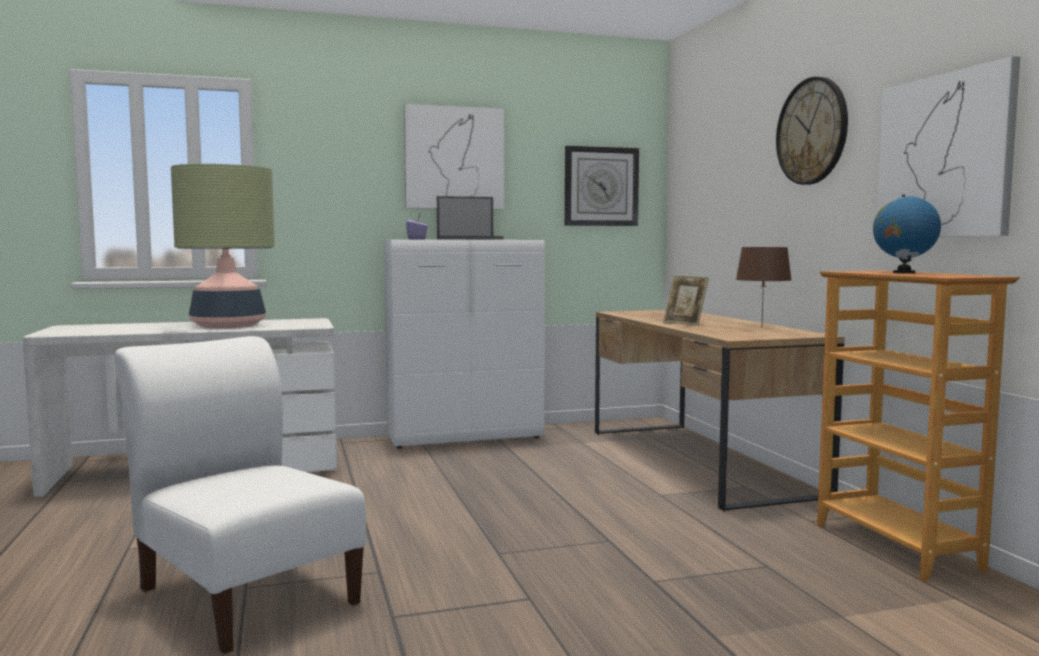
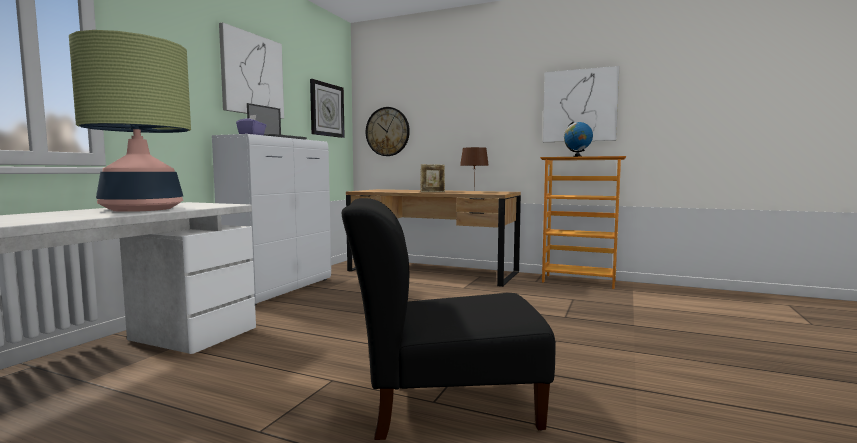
camera: 50 degrees left, 0 degrees up
(245, 592) = (443, 403): white chair -> black chair
(812, 131) = (490, 89): wall clock -> wall clock (387, 131)

